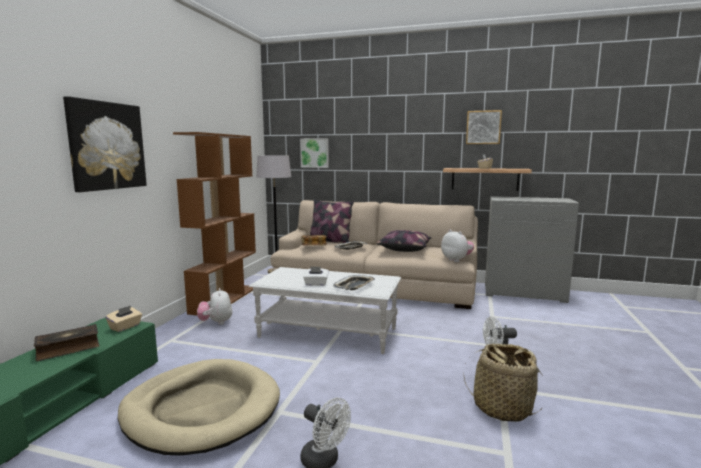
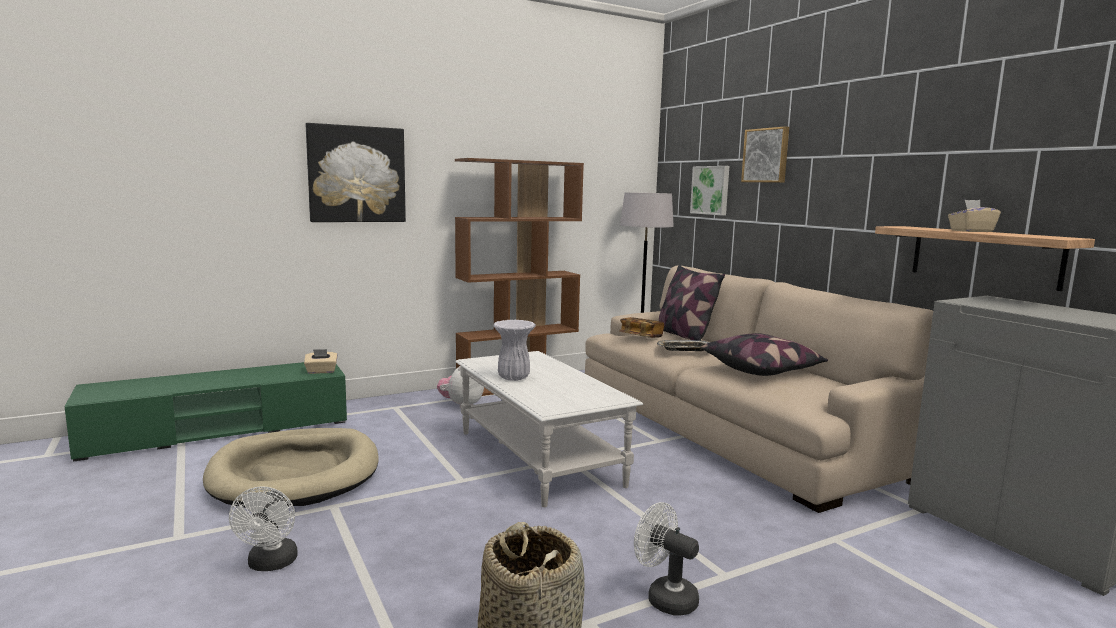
camera: 45 degrees right, 0 degrees up
(68, 348) = (257, 375): book -> none
(316, 284) = (514, 378): white tissue box -> white vase
(354, 286) = (547, 393): tray -> none
(456, 260) = (815, 409): plush toy -> none
(483, 127) = (991, 139): picture -> picture (766, 155)

